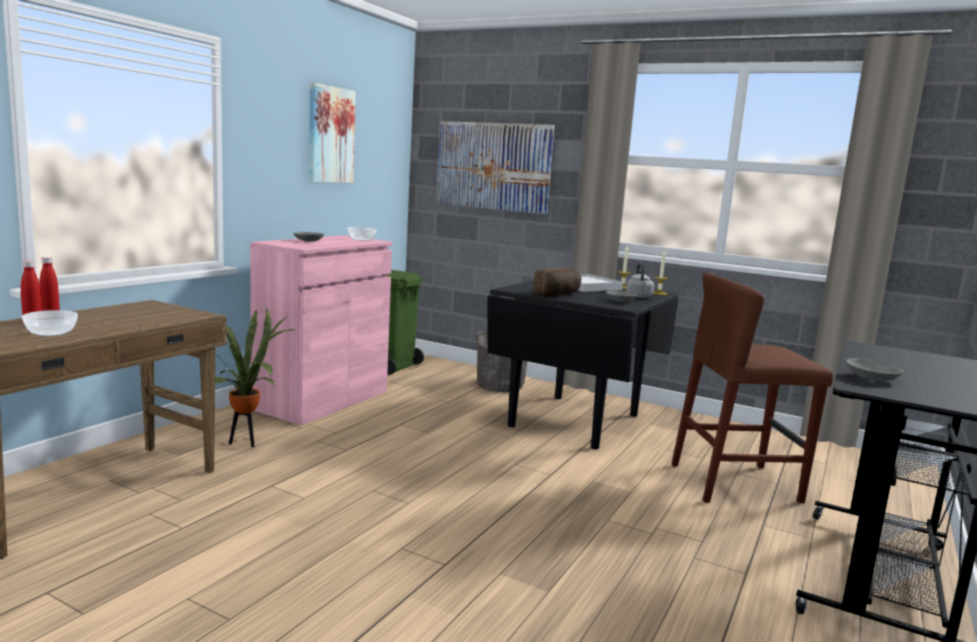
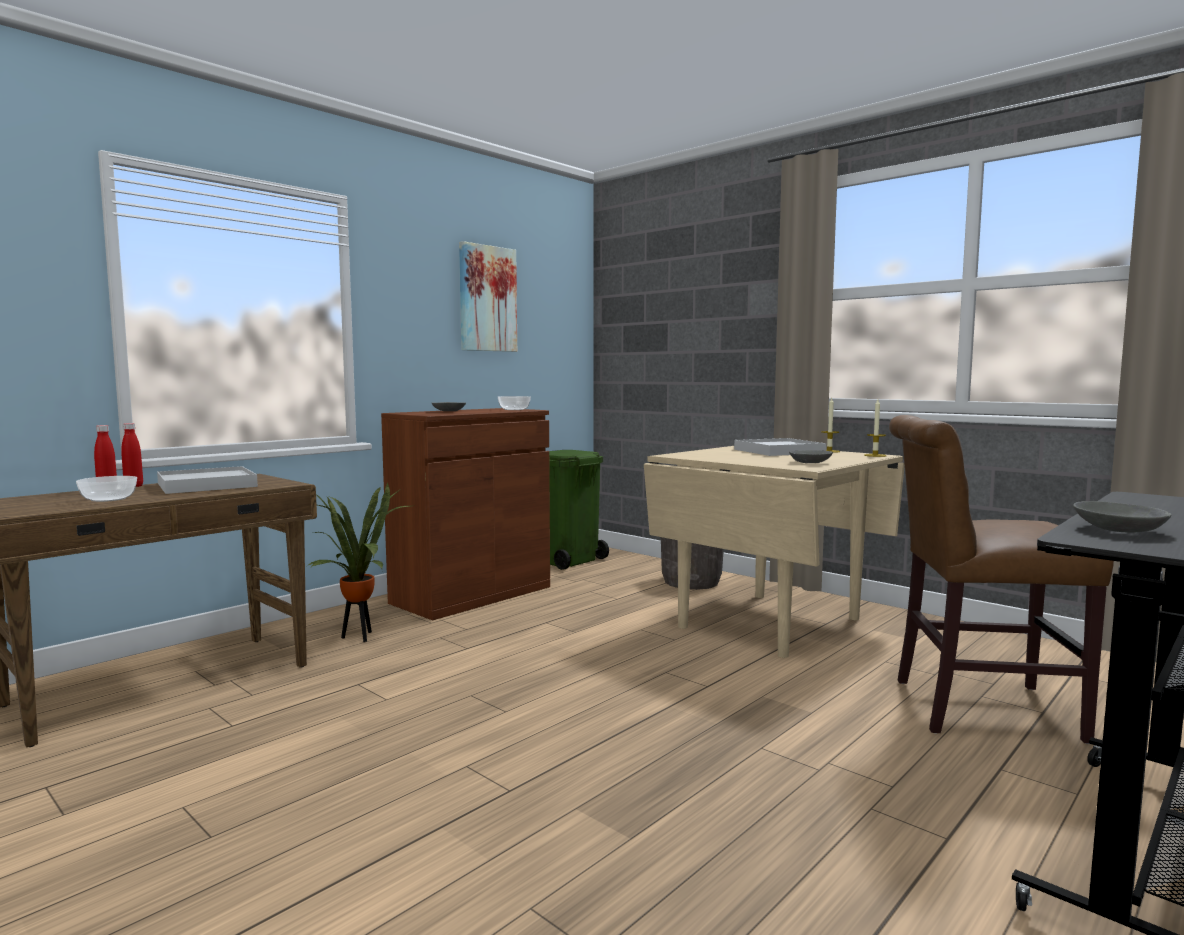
camera: 15 degrees right, 5 degrees down
(124, 315) = (207, 485): none -> white tray
(322, 400) = (472, 595): pink cabinet -> brown cabinet
(493, 166) = (680, 322): picture -> none
(558, 294) = (732, 458): bread -> none
(575, 420) = (771, 623): black dining table -> beige dining table
(639, 297) = (841, 459): grey kettle -> none
(735, 483) = (974, 709): brown stool -> brown chair

